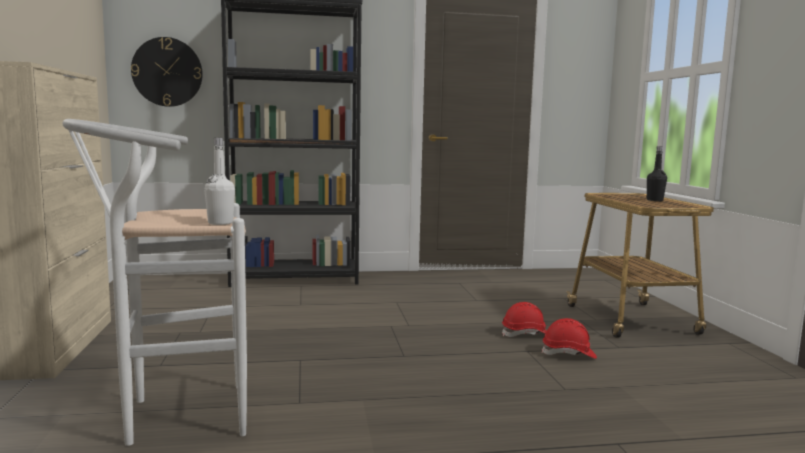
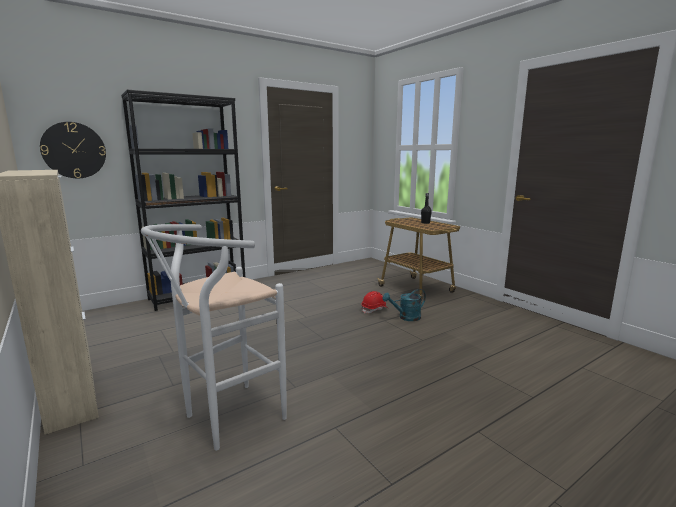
camera: 25 degrees left, 5 degrees up
(220, 223) = (249, 285): white bottle -> none
(568, 354) = (406, 317): red hard hat -> turquoise watering can

